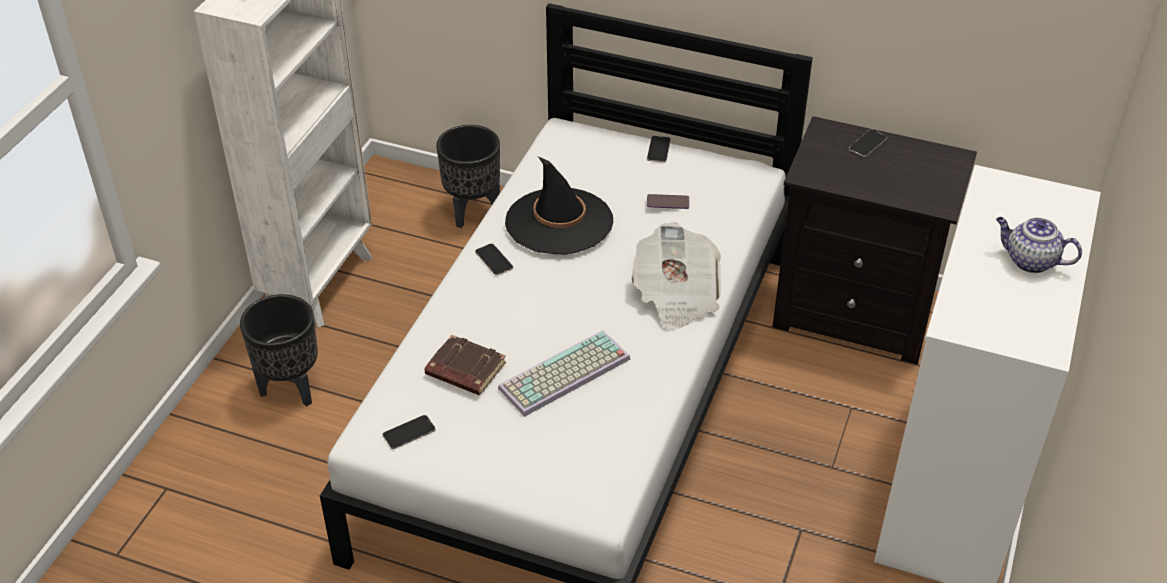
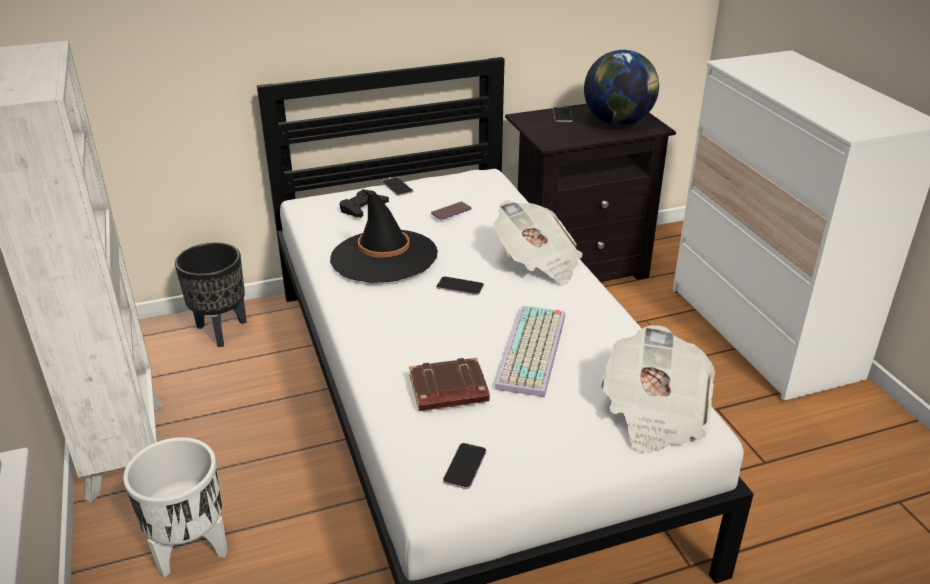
camera: 40 degrees left, 10 degrees down
(291, 388) = (191, 550): black planter -> white planter
(494, 260) = (364, 304): phone -> phone (460, 286)
(583, 479) = (654, 414): none -> newspaper
(601, 160) = (362, 208): none -> black game controller
(912, 180) = (618, 122): none -> globe
(1029, 261) = (825, 88): teapot -> none

